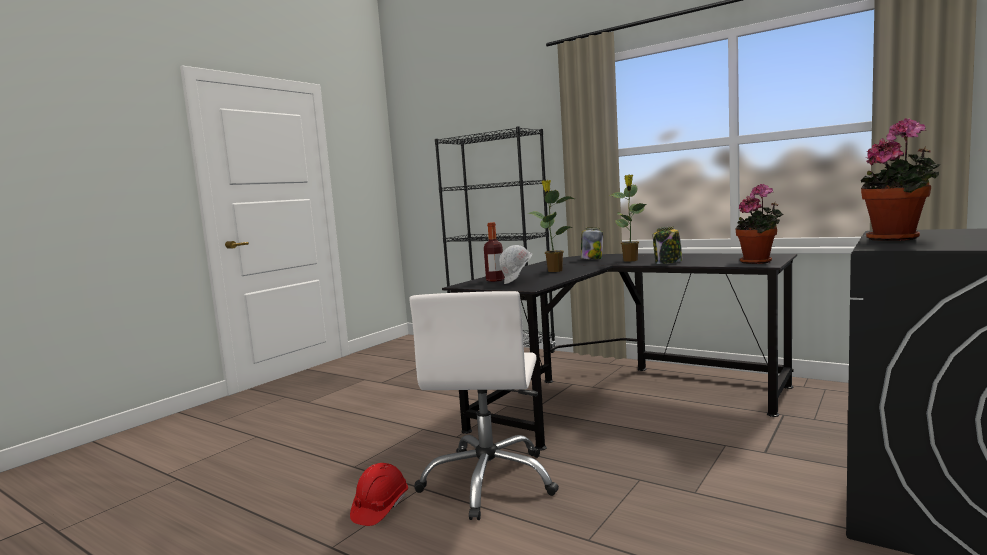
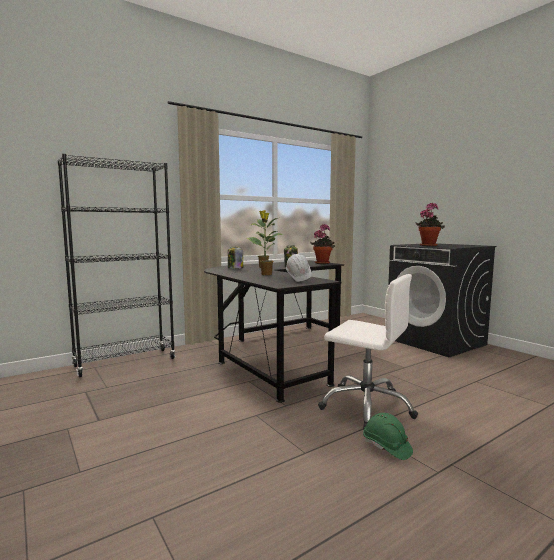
camera: 70 degrees left, 0 degrees up
(380, 508) = (386, 447): red hard hat -> green hard hat
(495, 280) = (276, 281): bottle -> none

